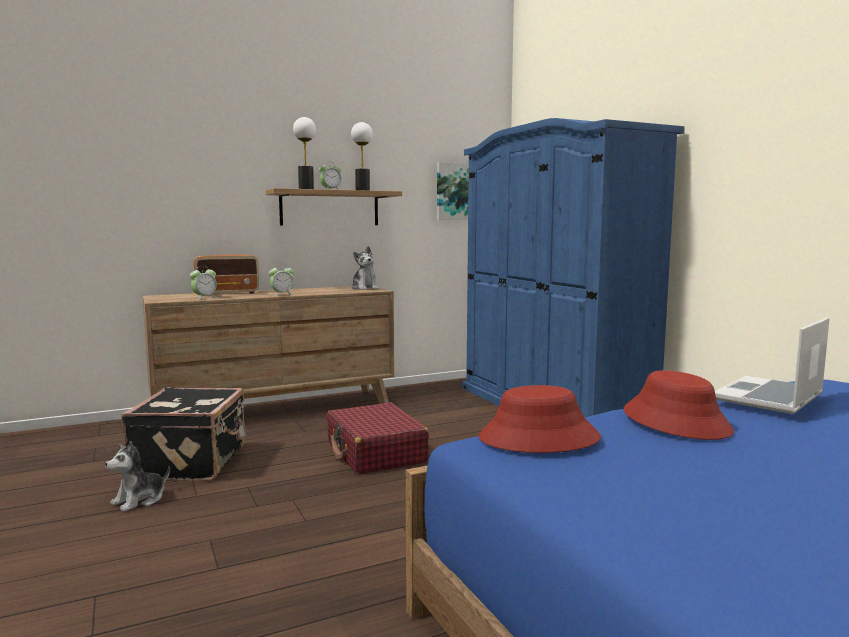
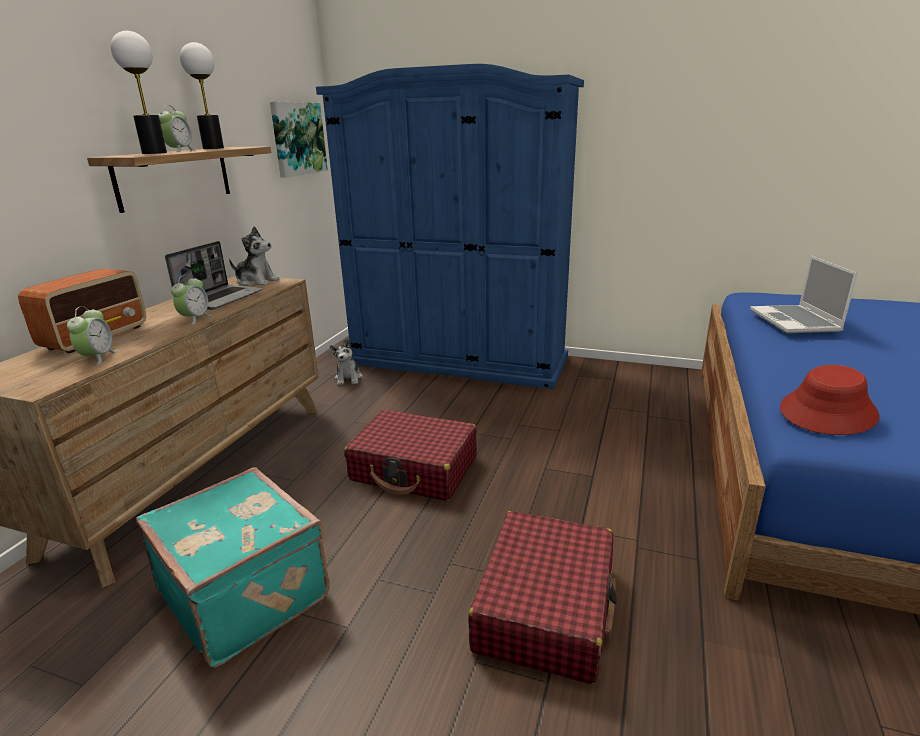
camera: 45 degrees left, 15 degrees up
(139, 500) = (293, 683): plush toy -> plush toy (348, 378)
(192, 463) = (247, 592): black suitcase -> turquoise suitcase
(290, 544) = (546, 607): none -> red suitcase
(322, 291) = (221, 298): none -> laptop
(676, 421) = (820, 361): red hat -> none

